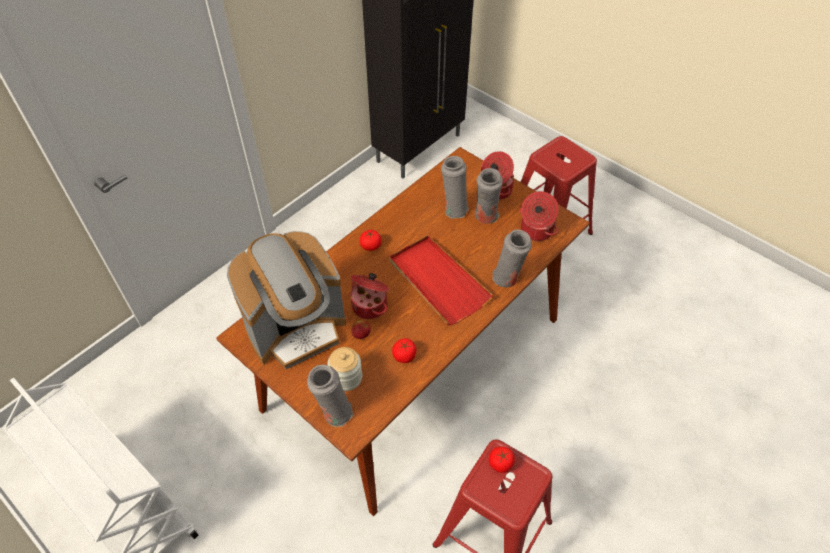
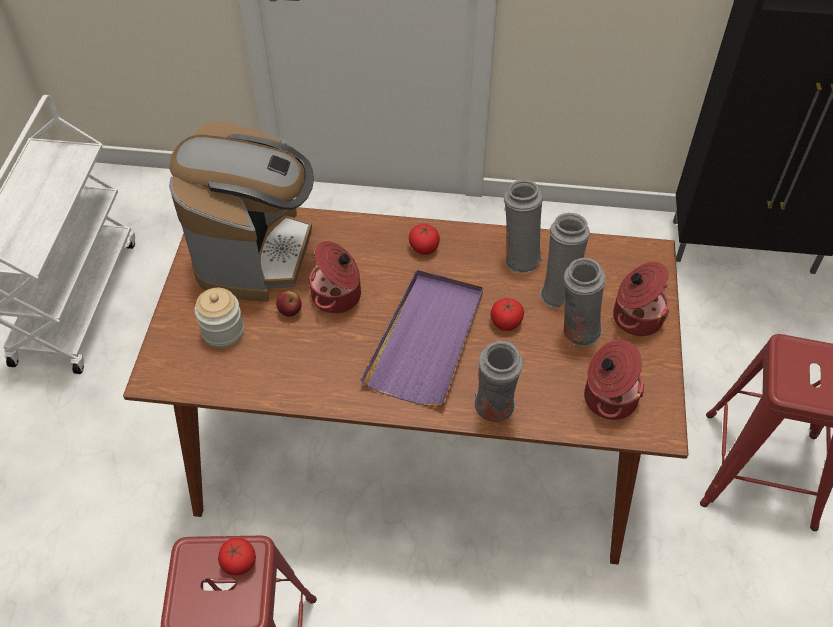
camera: 55 degrees right, 0 degrees up
(297, 329) = (255, 253): coffee machine -> coffee machine turned 105 degrees counterclockwise
(334, 413) = (169, 347): grey vase -> grey vase (519, 258)
(404, 356) = (291, 367): tomato -> tomato (506, 322)
(438, 281) = (427, 339): red tray -> purple tray

